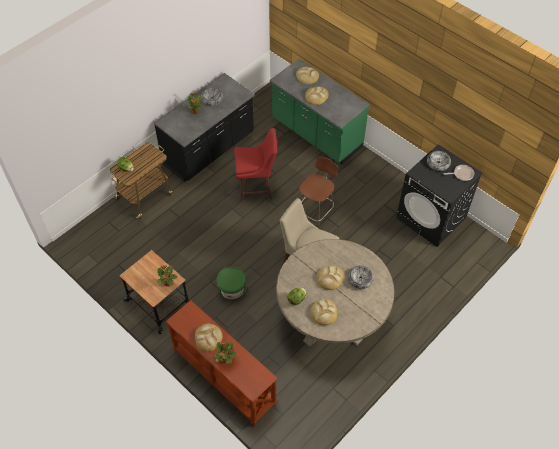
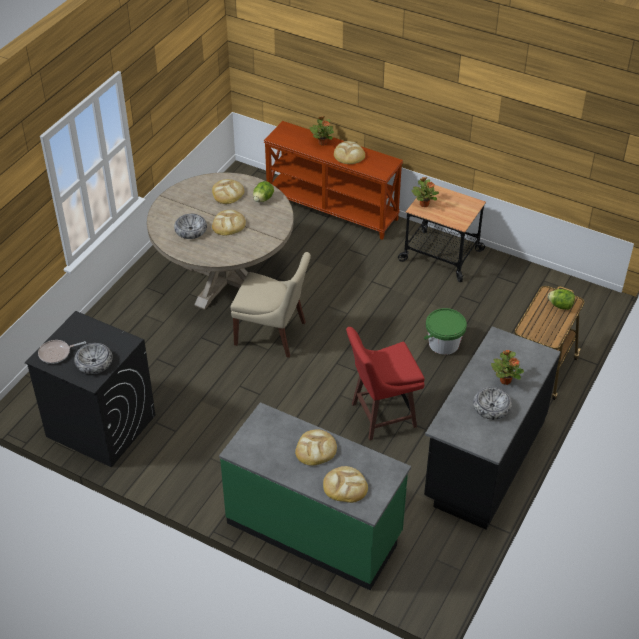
camera: 165 degrees right, 10 degrees down
(232, 290) = (359, 284): green bucket -> green bucket (443, 343)
(315, 211) = (279, 400): brown stool -> none

